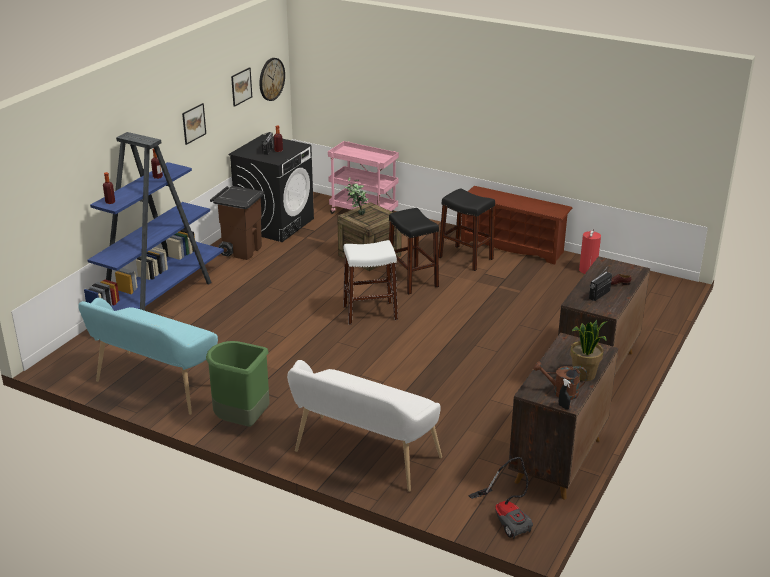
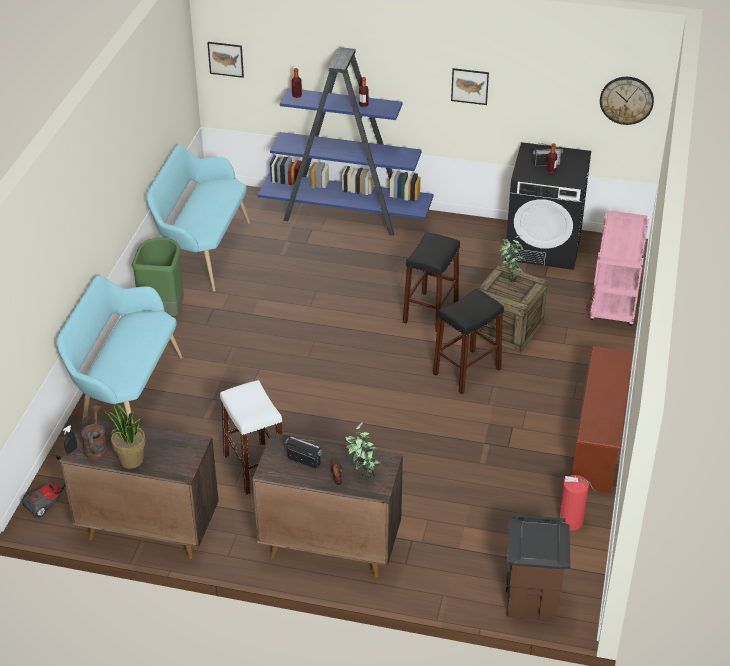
camera: 75 degrees right, 10 degrees up
(241, 86) = (563, 84): picture -> picture (225, 59)
(241, 250) = (470, 237): brown trash can -> brown trash can (532, 600)
(362, 457) = (126, 394): white bench -> turquoise bench
(370, 313) = (380, 352): white stool -> white stool (255, 467)
(465, 258) = (543, 405): black stool -> black stool (431, 312)
(619, 273) = (362, 474): none -> potted plant

